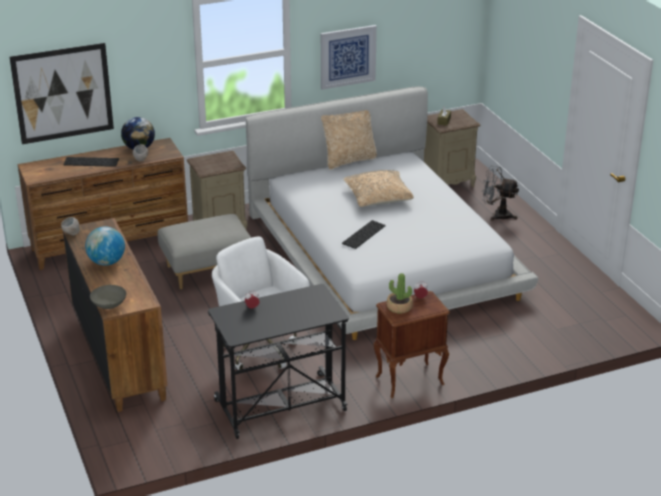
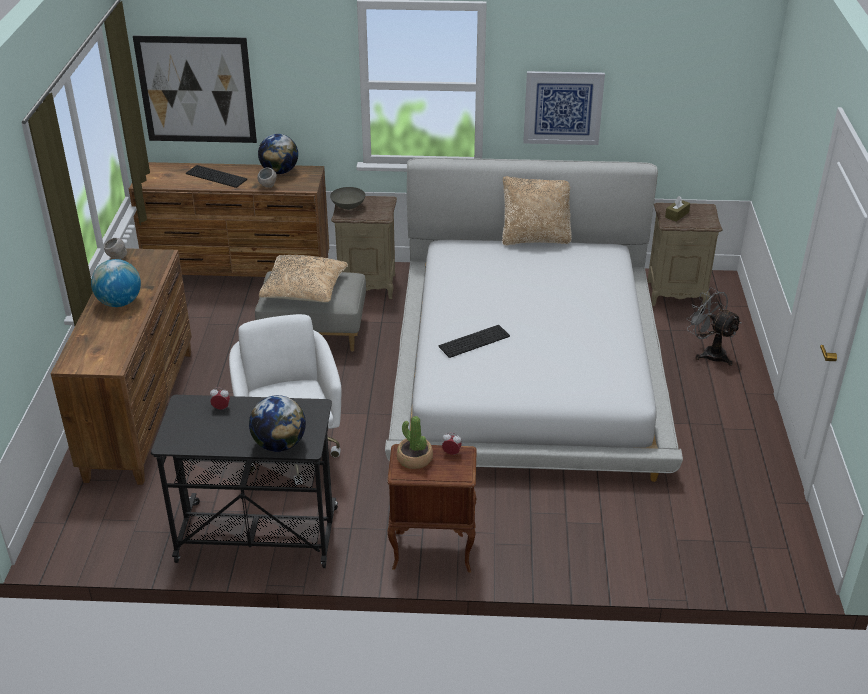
camera: 25 degrees right, 5 degrees up
(108, 306) = (70, 359): grey bowl -> grey bowl (347, 207)
(314, 317) = (279, 444): none -> globe
(378, 196) = (532, 295): beige pillow -> beige pillow (304, 289)

